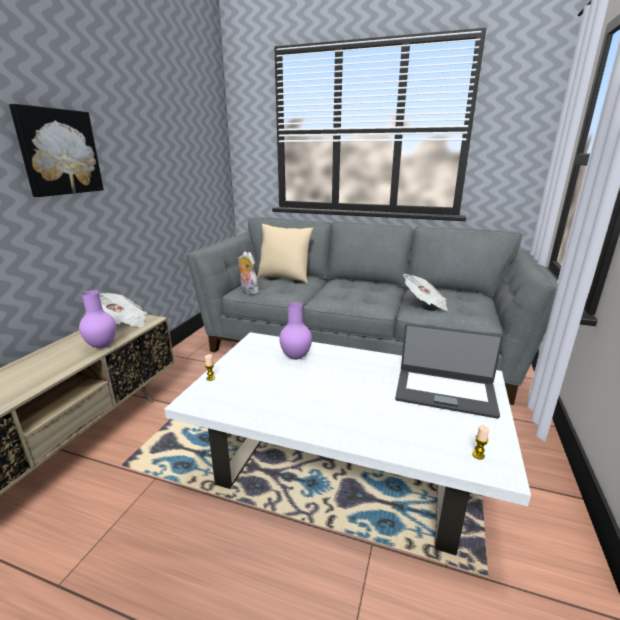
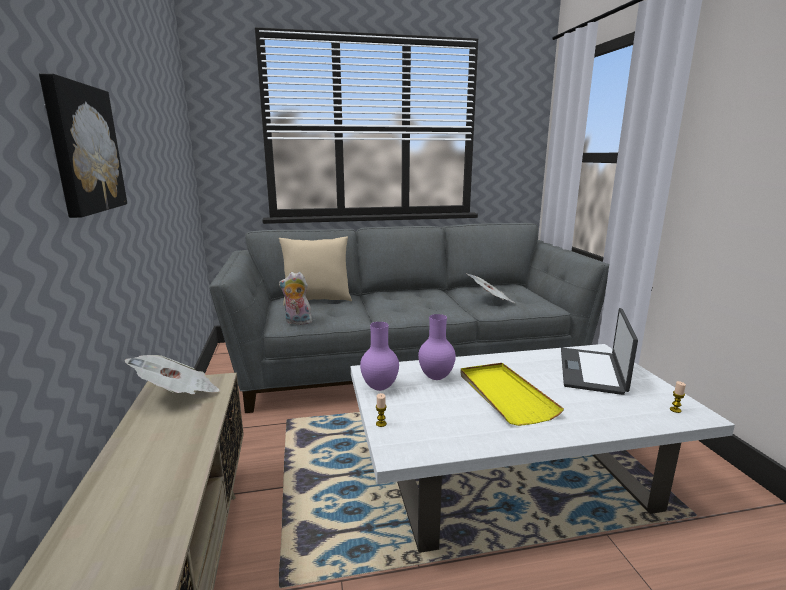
camera: 30 degrees left, 5 degrees down
(102, 346) = (199, 428): purple vase -> purple vase (380, 388)
(329, 387) = (505, 395): none -> yellow tray
(445, 392) = (592, 371): laptop -> laptop turned 120 degrees clockwise

